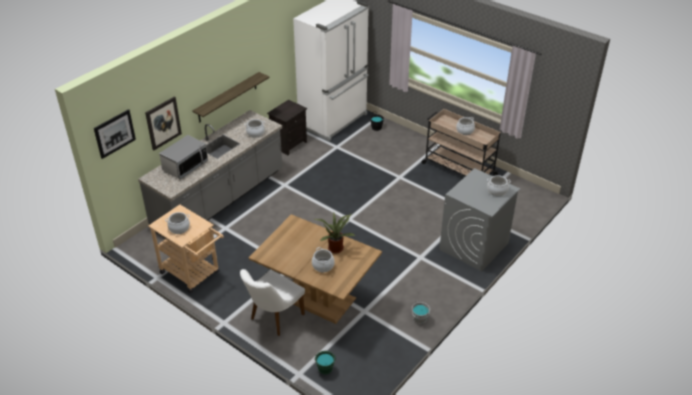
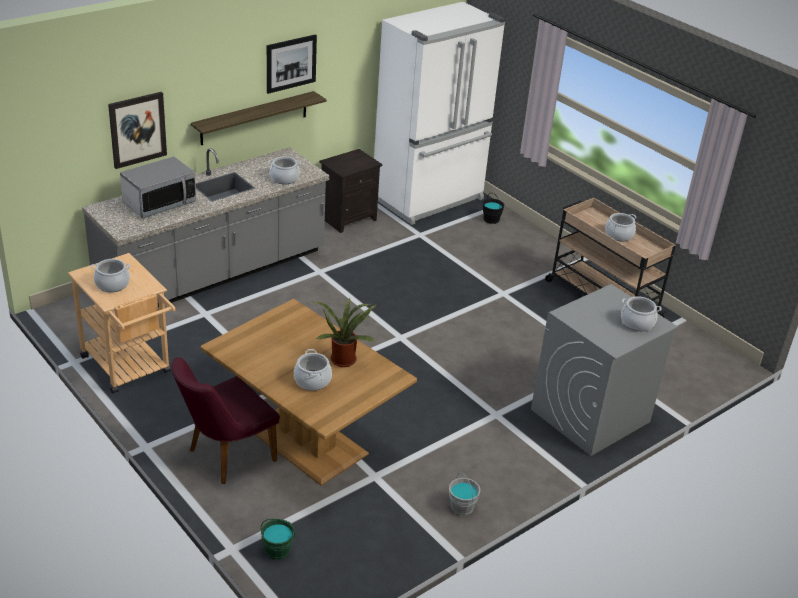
camera: 10 degrees right, 5 degrees down
(114, 133) = (51, 124): picture -> picture (291, 63)
(273, 318) = (225, 457): white chair -> purple chair

